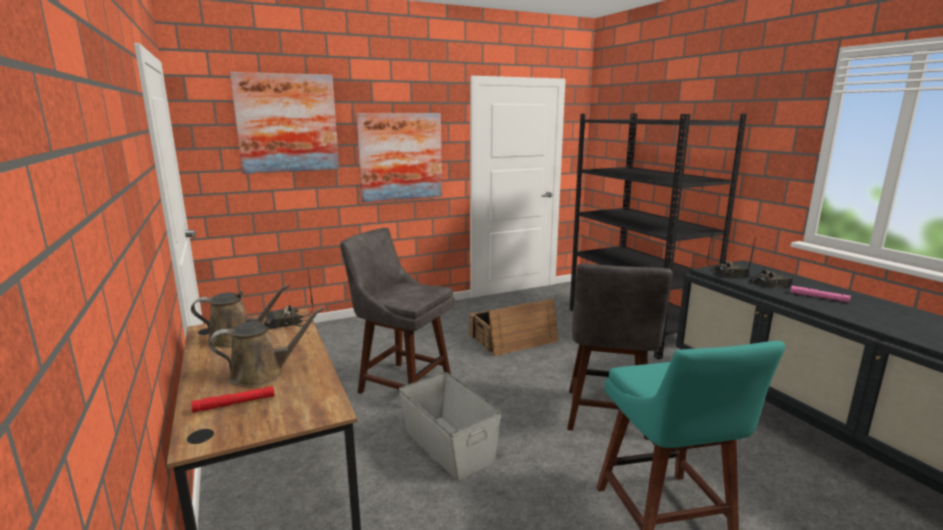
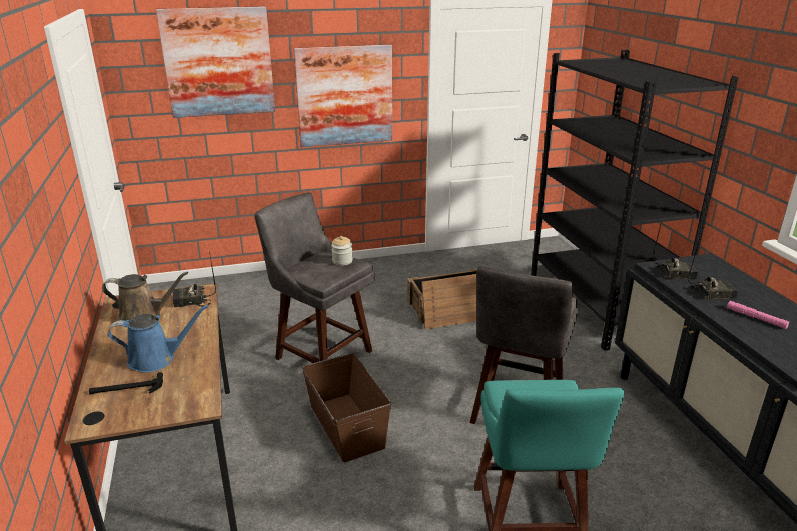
camera: 10 degrees right, 10 degrees up
(235, 403) = (126, 388): red flashlight -> hammer
(262, 374) = (156, 359): brown watering can -> blue watering can
(424, 287) = (342, 261): none -> jar
(449, 445) = (347, 425): grey storage box -> brown storage box

